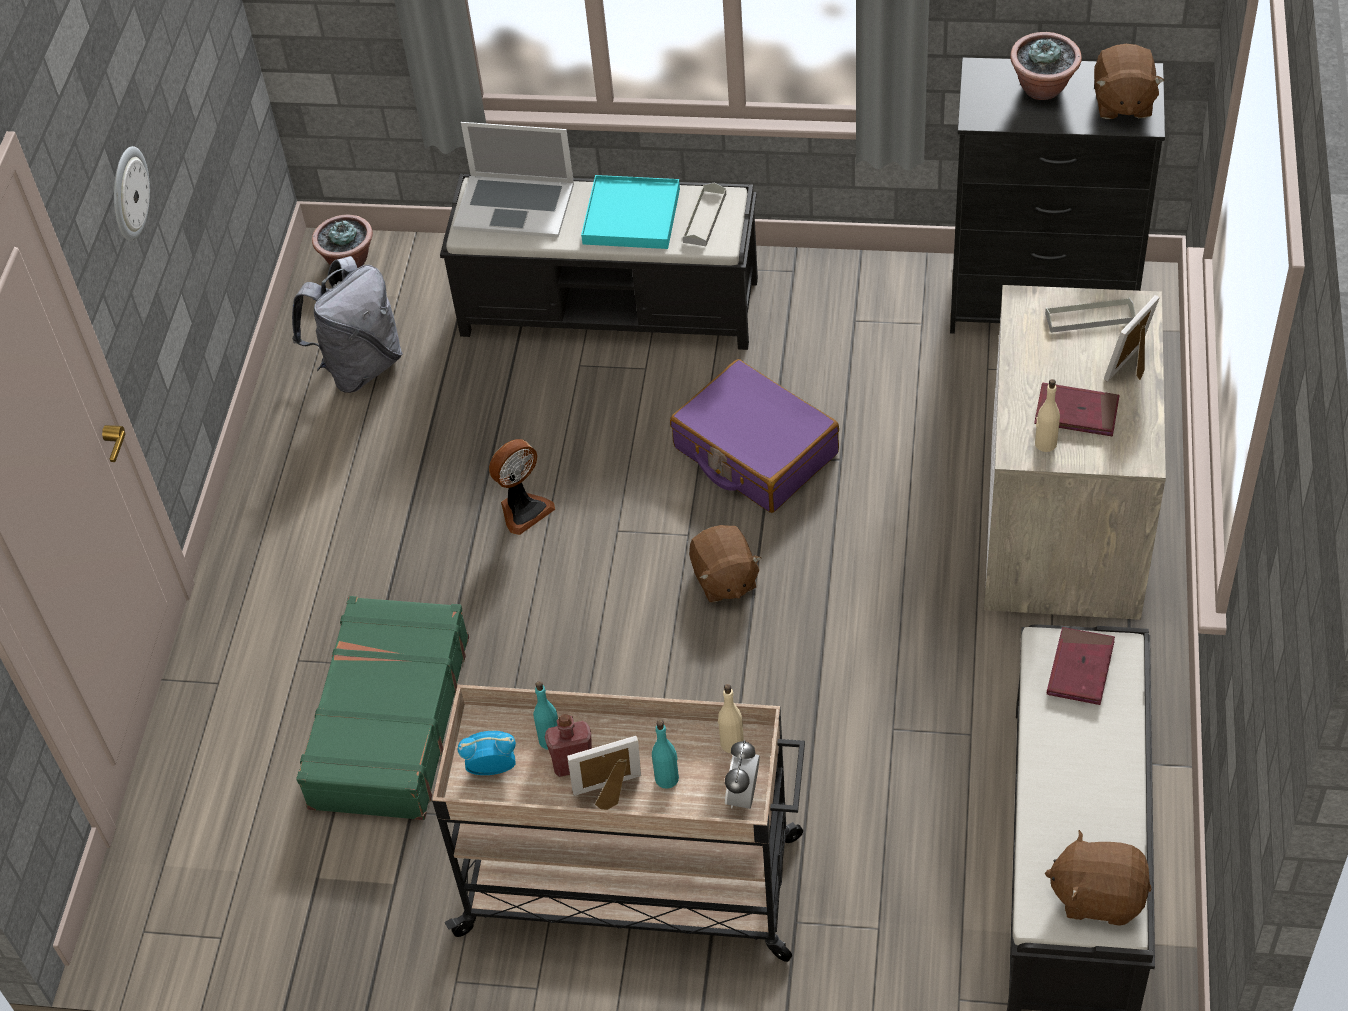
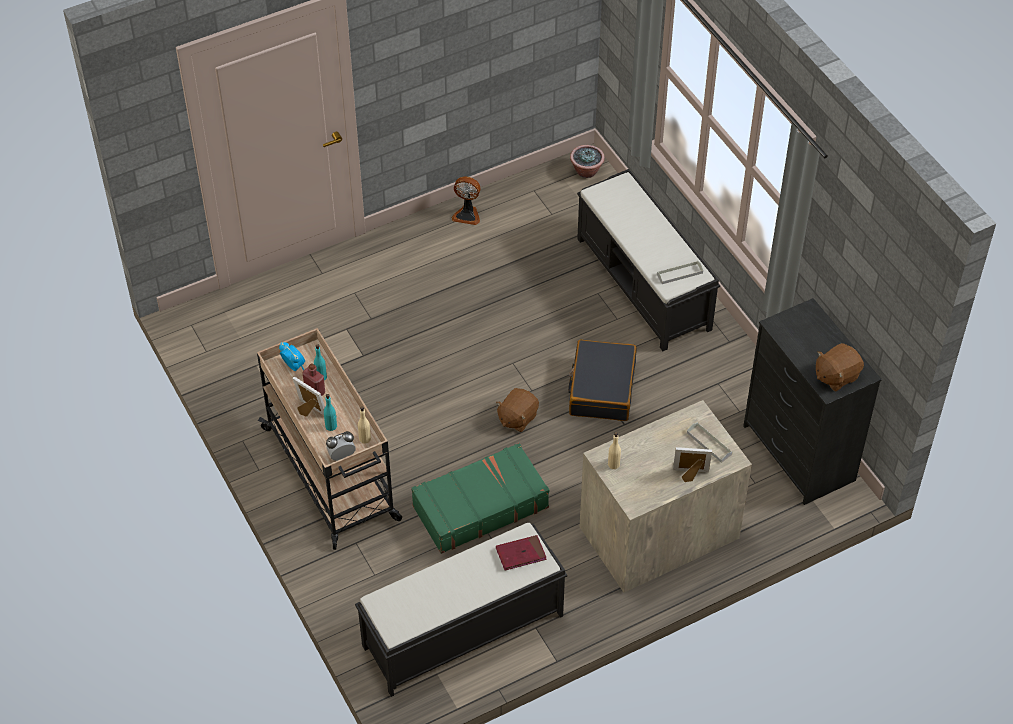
camera: 50 degrees right, 0 degrees up
(128, 193) = (423, 53): wall clock -> none
(360, 366) = (528, 214): grey backpack -> none
(388, 722) = (347, 342): green suitcase -> green suitcase (479, 506)
(514, 205) = (626, 200): laptop -> none
(523, 509) = (496, 322): fan -> fan (467, 214)
(631, 216) = (656, 246): turquoise tray -> none
(754, 451) = (601, 388): purple suitcase -> black suitcase
(1043, 88) = (818, 340): potted plant -> none
(1076, 412) = (643, 467): red book -> none
(1098, 895) = (402, 617): brown plush toy -> none

